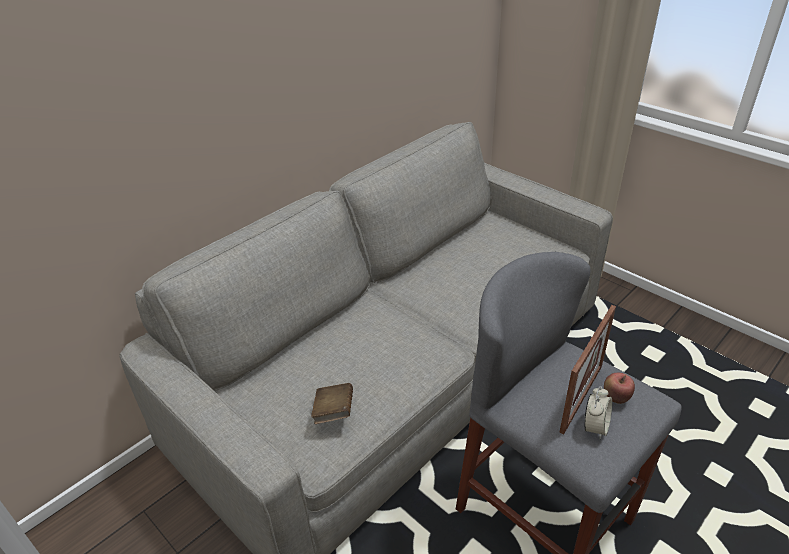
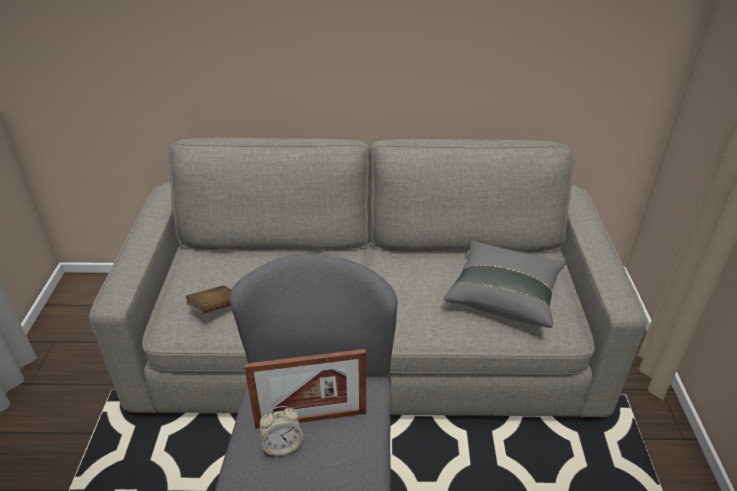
camera: 45 degrees right, 0 degrees up
(507, 256) = (504, 296): none -> grey pillow
(615, 398) = (333, 443): apple -> none

